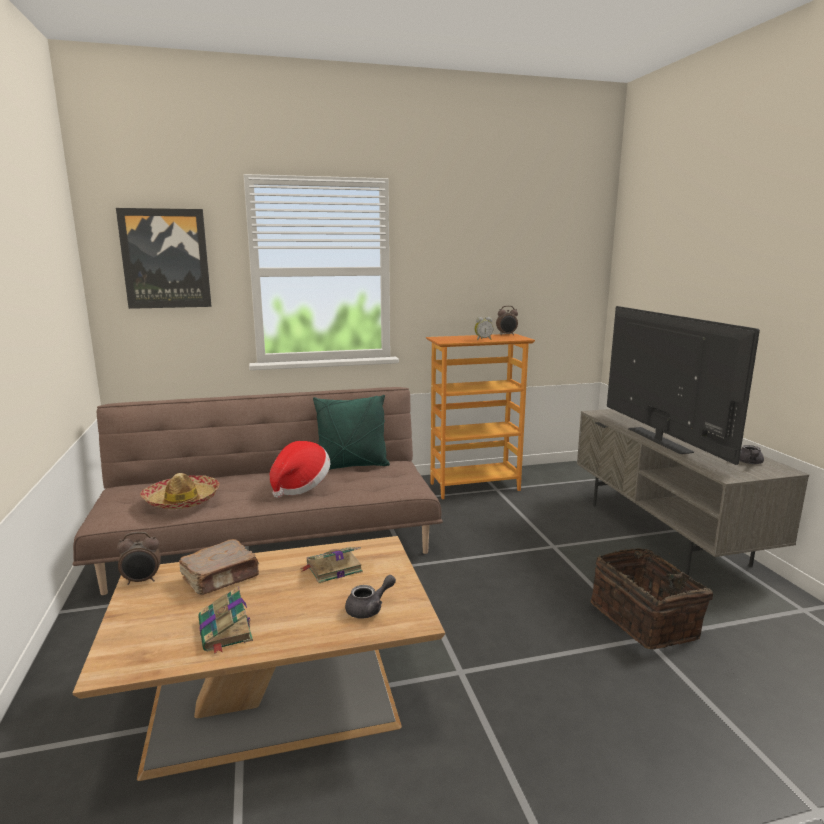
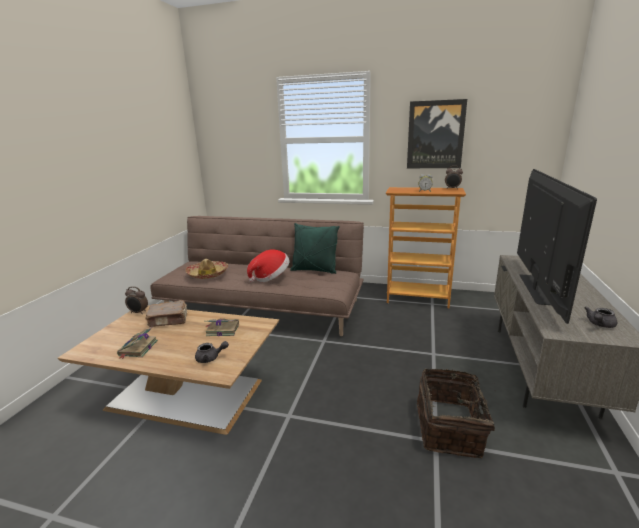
camera: 30 degrees right, 5 degrees up
(165, 259) = (235, 133): picture -> picture (435, 135)

